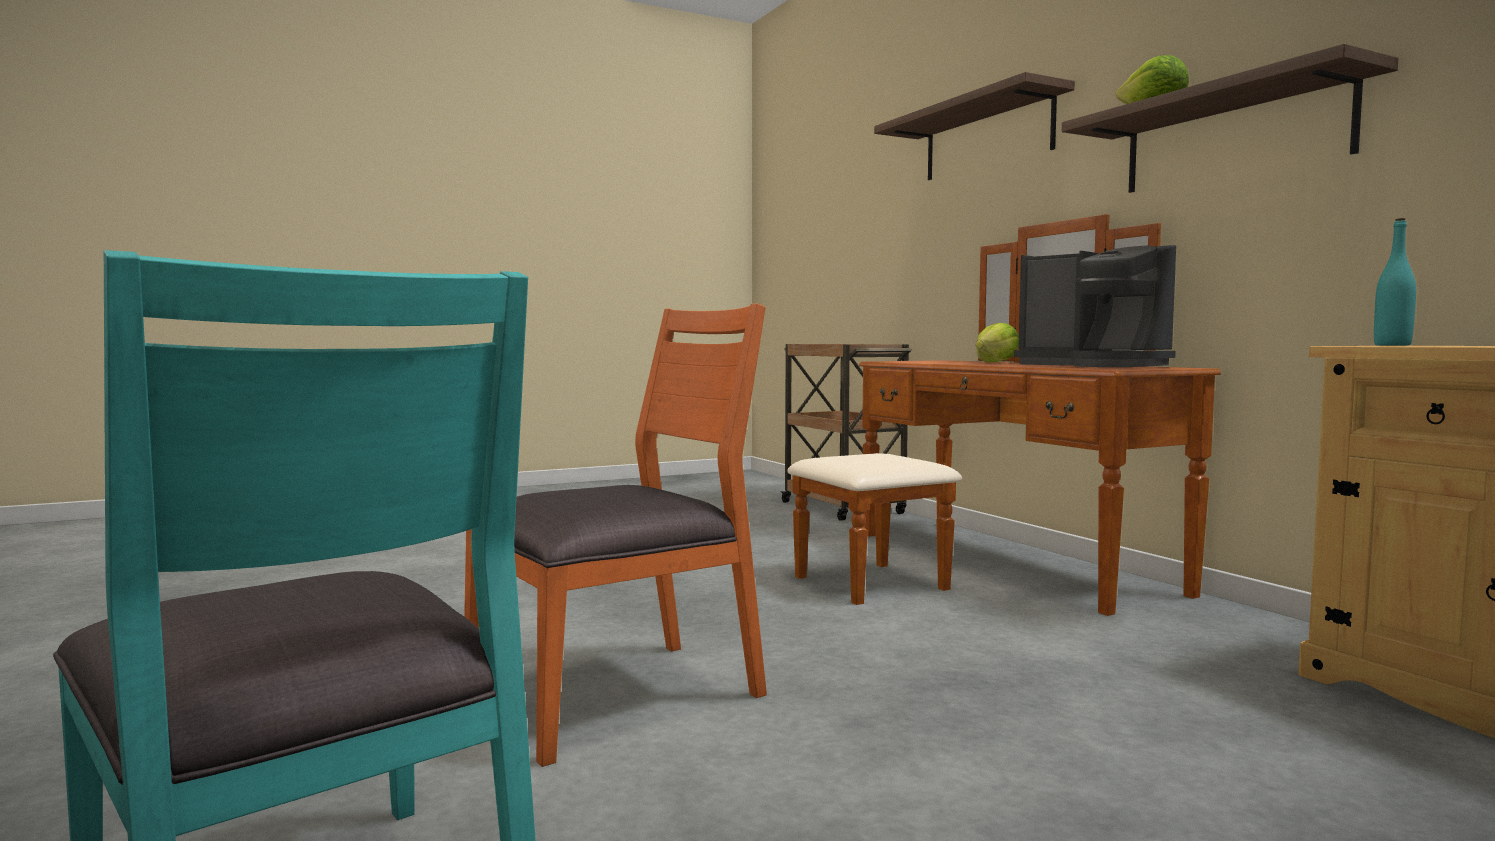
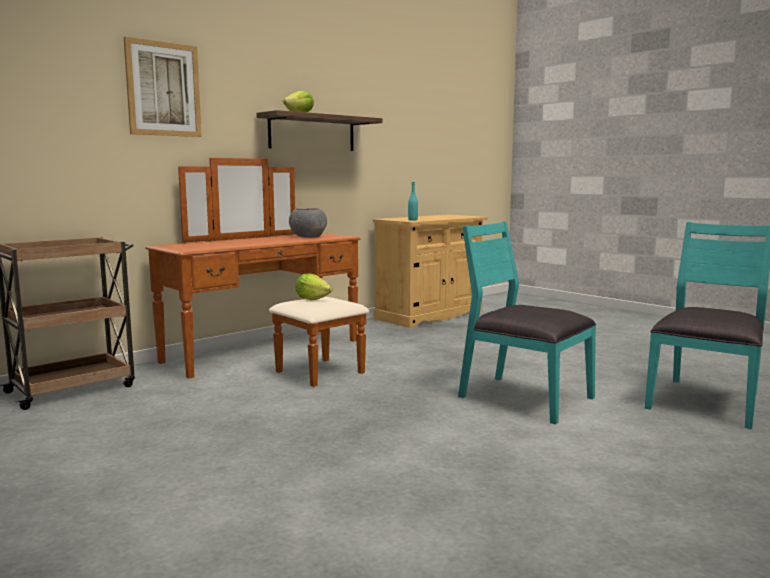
camera: 105 degrees left, 5 degrees up
(618, 694) = (523, 397): orange chair -> turquoise chair
(987, 137) = (163, 89): shelf -> picture
(996, 362) = (233, 241): lettuce -> lettuce (312, 299)
(1094, 366) = (308, 237): coffee machine -> grey bowl

